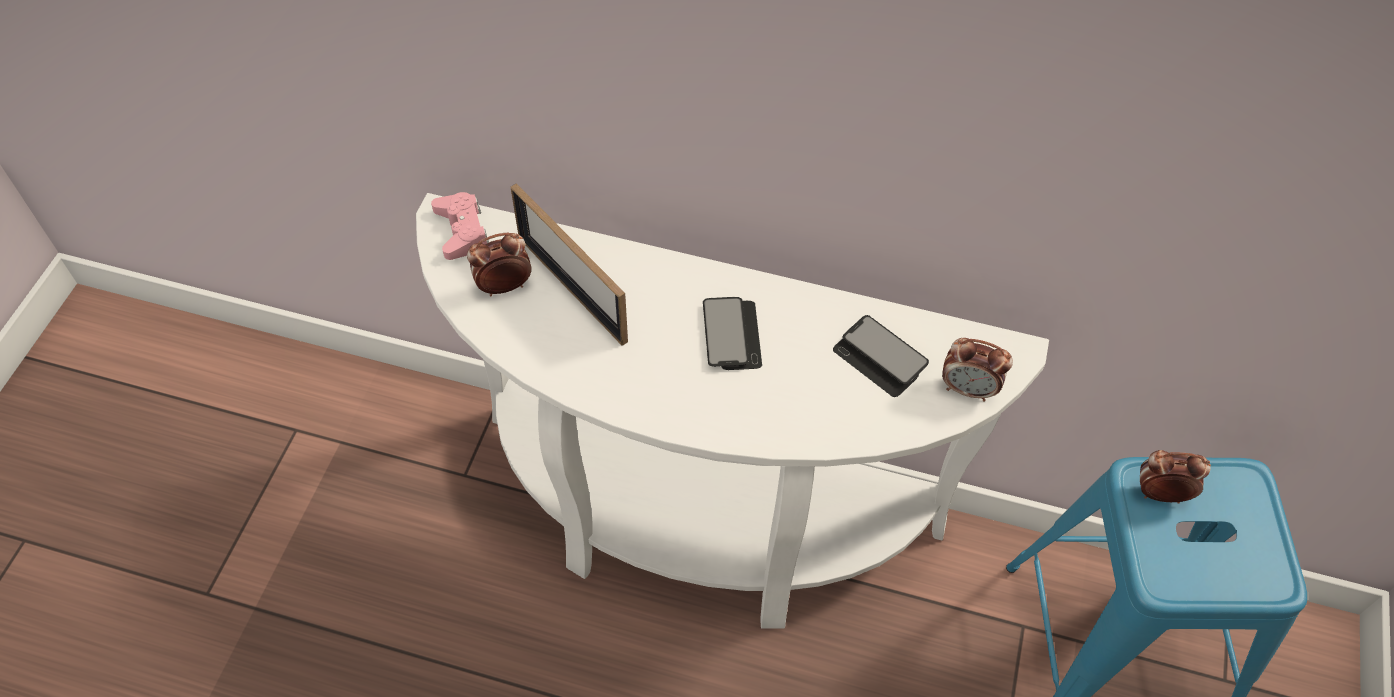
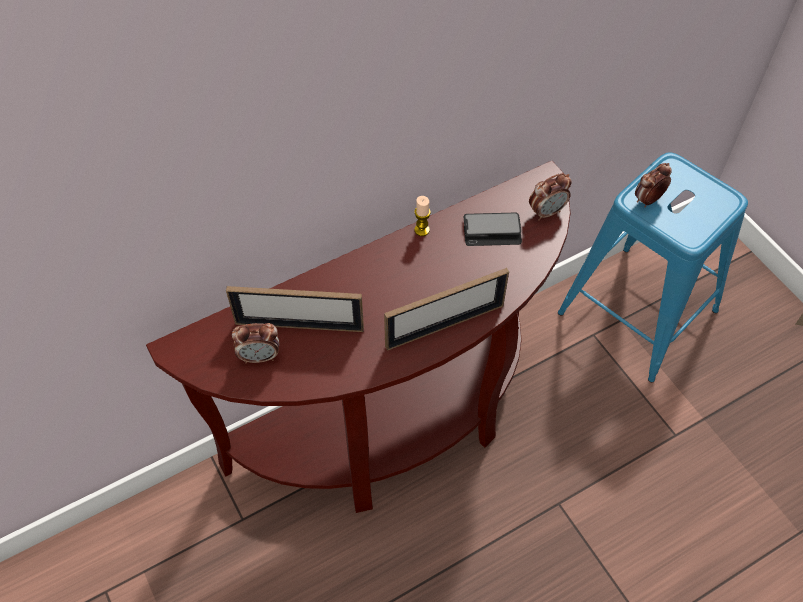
camera: 45 degrees left, 0 degrees up
(462, 231) = (196, 348): pink game controller -> none
(504, 286) = (260, 356): alarm clock -> alarm clock turned 120 degrees counterclockwise
(696, 522) = (396, 426): white console table -> brown console table
(707, 410) = (445, 326): none -> picture frame
(731, 335) = (411, 279): phone -> none
(805, 295) = (422, 230): none -> candle

